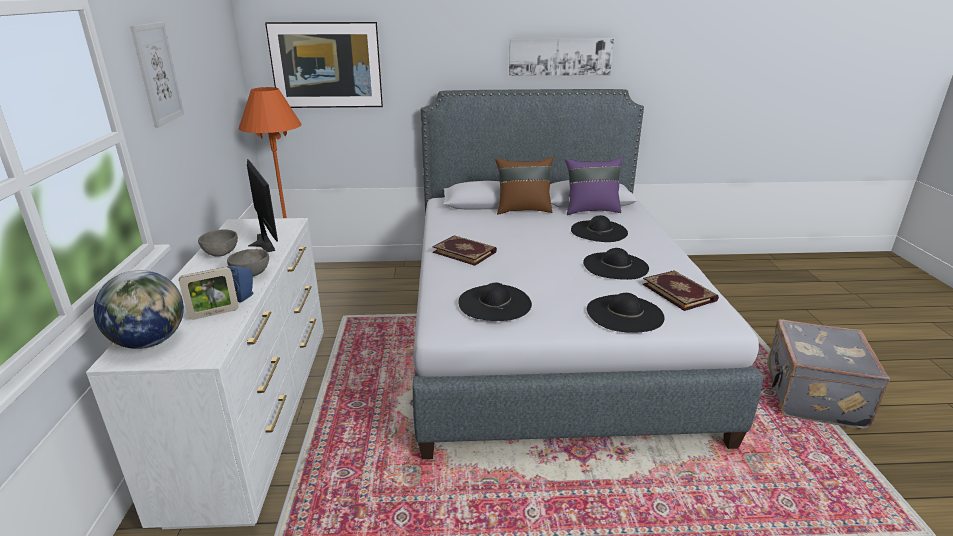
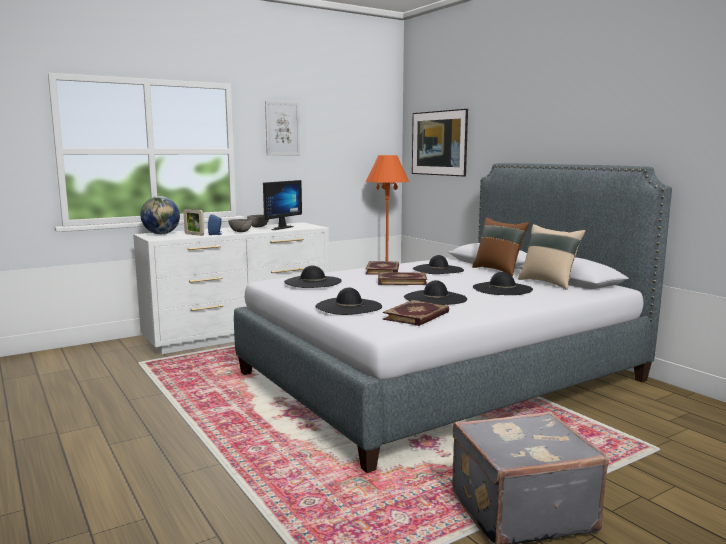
camera: 60 degrees right, 15 degrees down
(492, 229) = (438, 269): none -> black hat
(533, 258) = (402, 281): none -> book
(560, 56) = (594, 133): picture -> none
(591, 210) = (548, 283): purple pillow -> beige pillow

